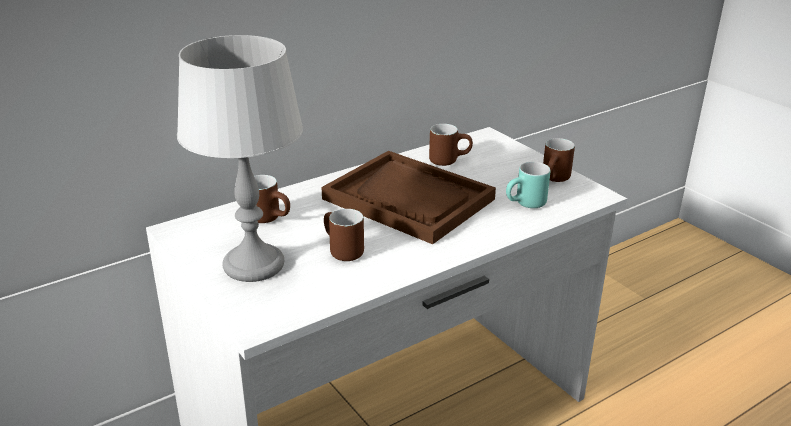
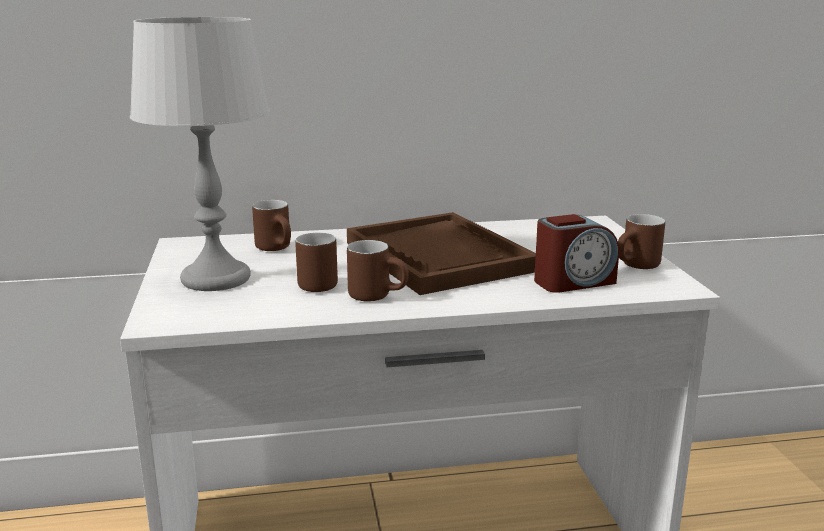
camera: 25 degrees right, 10 degrees down
(449, 160) = (523, 234): brown mug -> brown mug (379, 296)
(526, 205) = (573, 282): turquoise mug -> alarm clock

